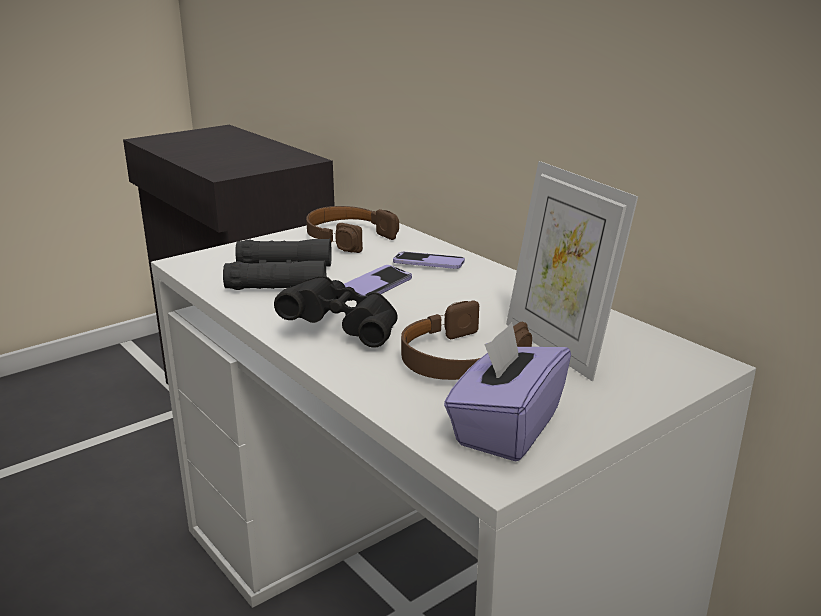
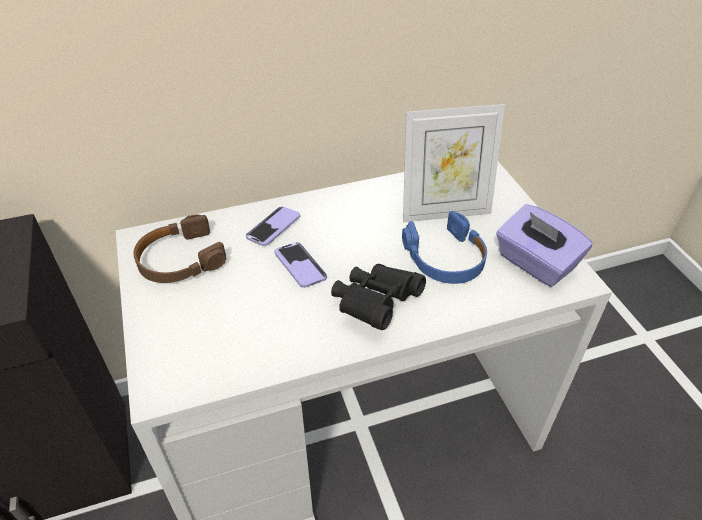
camera: 70 degrees left, 20 degrees up
(280, 277) = (247, 323): black binoculars -> none
(458, 359) = (445, 258): brown headphones -> blue headphones

